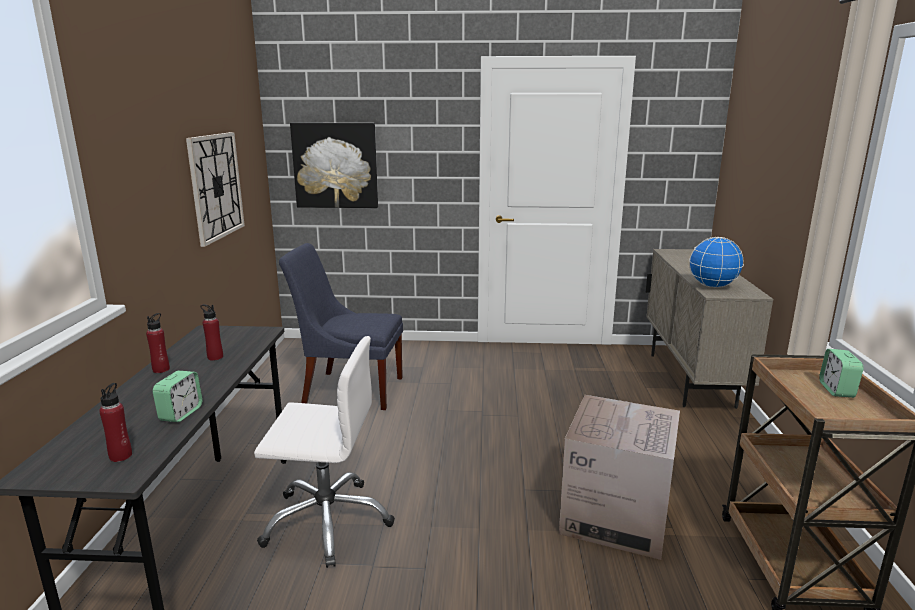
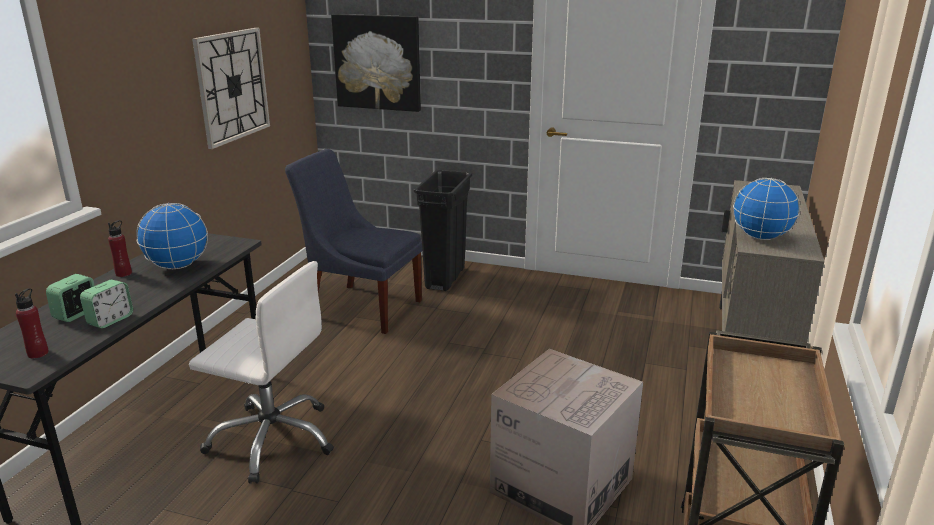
camera: 15 degrees right, 5 degrees up
(215, 357) = (177, 266): red bottle -> globe
(413, 356) = (445, 278): none -> black trash can
(836, 390) = (784, 387): alarm clock -> alarm clock (76, 314)

